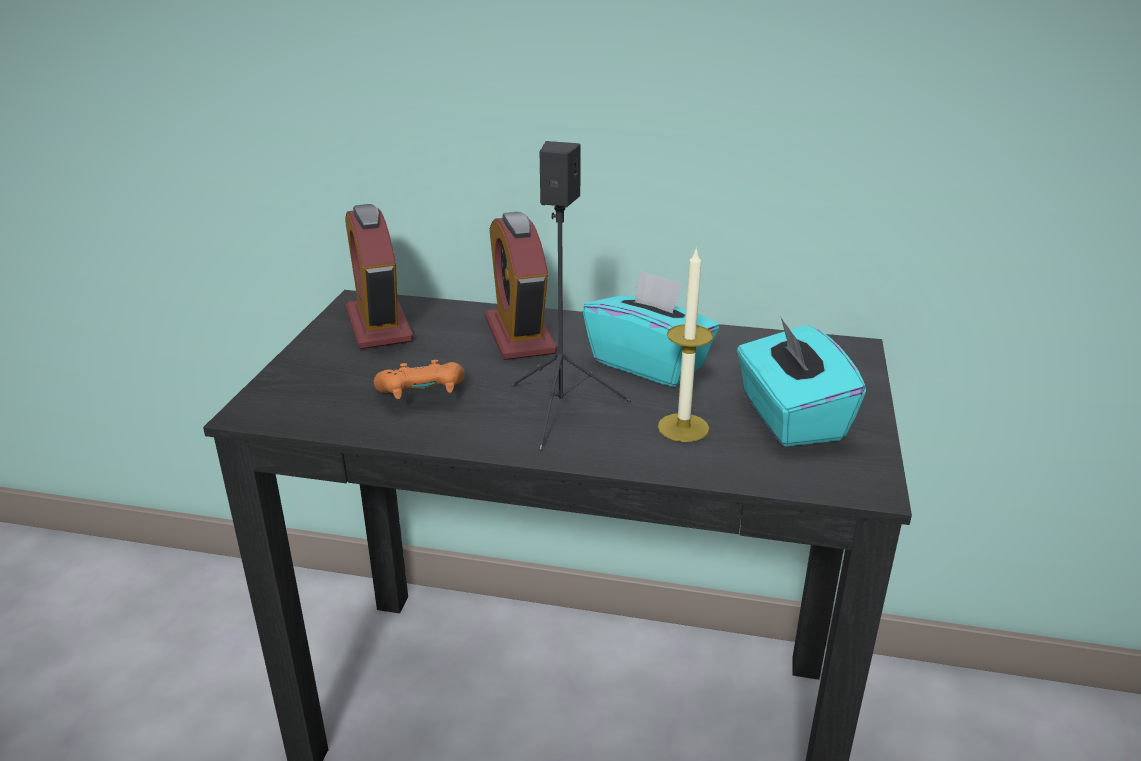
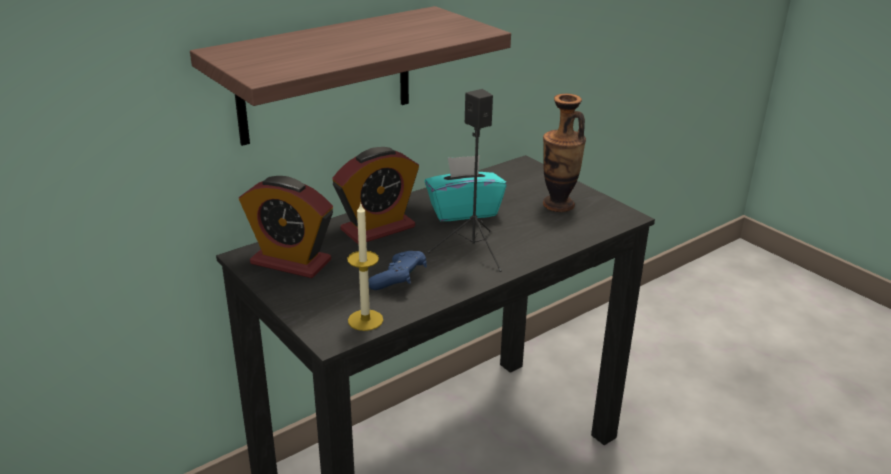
camera: 50 degrees left, 0 degrees up
(422, 396) = (399, 280): orange game controller -> blue game controller
(516, 100) = (326, 75): none -> shelf
(519, 335) = (378, 228): alarm clock -> alarm clock turned 60 degrees counterclockwise
(683, 427) = (531, 230): candle -> candle (365, 320)
(790, 417) = (558, 205): turquoise tissue box -> vase

